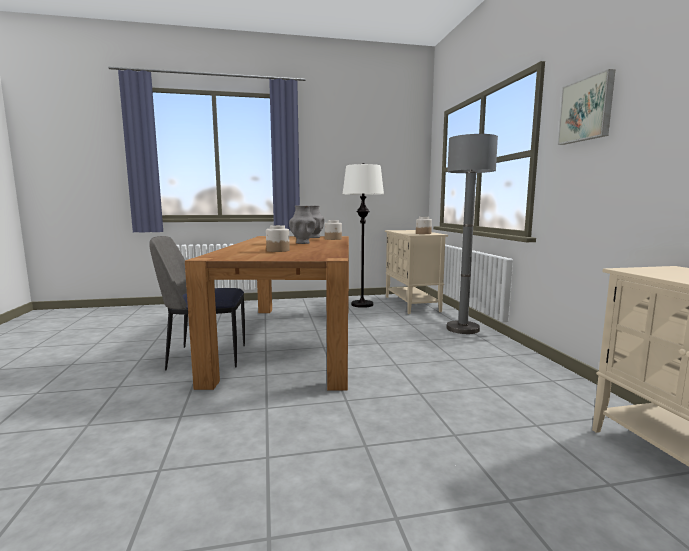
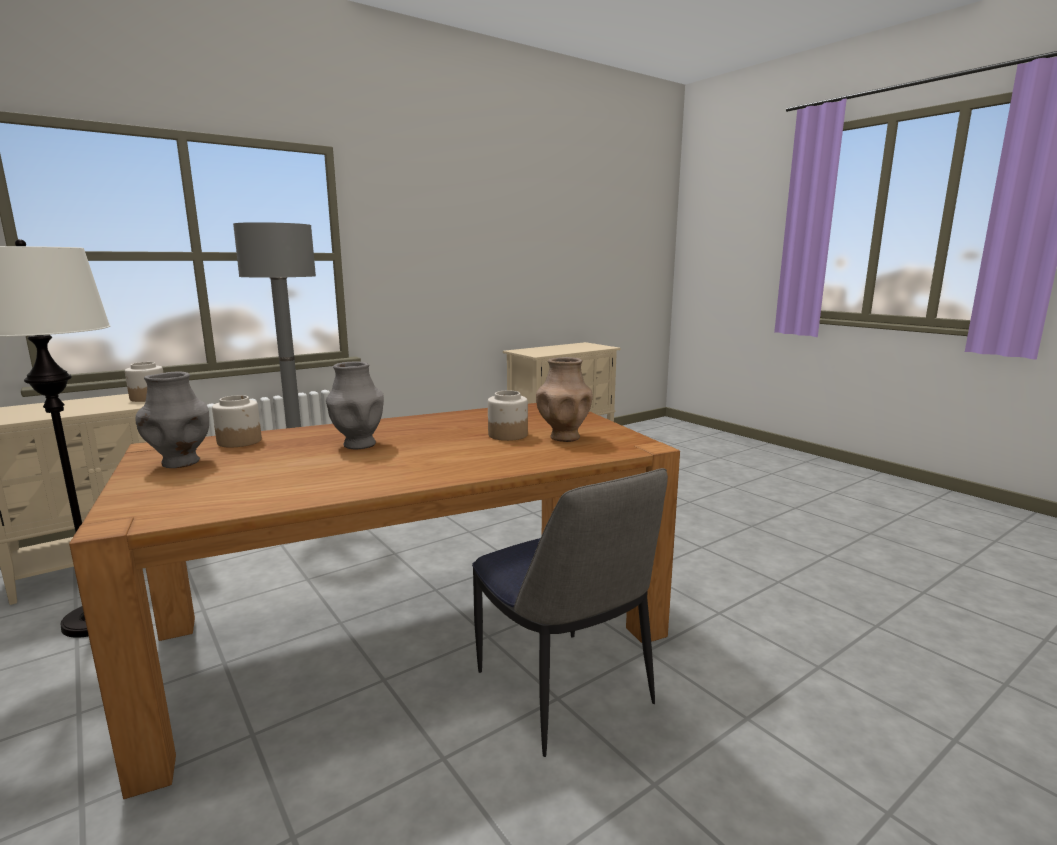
camera: 115 degrees left, 5 degrees up
(254, 254) = (564, 437): none -> brown vase
(587, 110) = (408, 226): picture -> none

